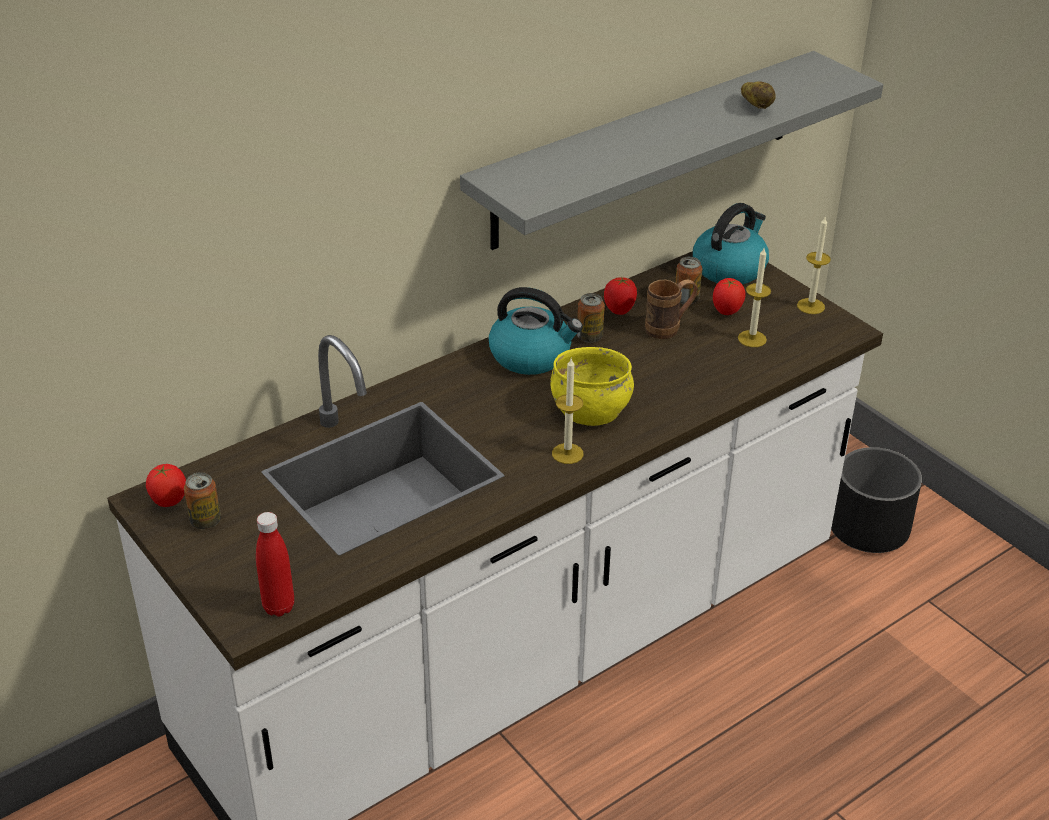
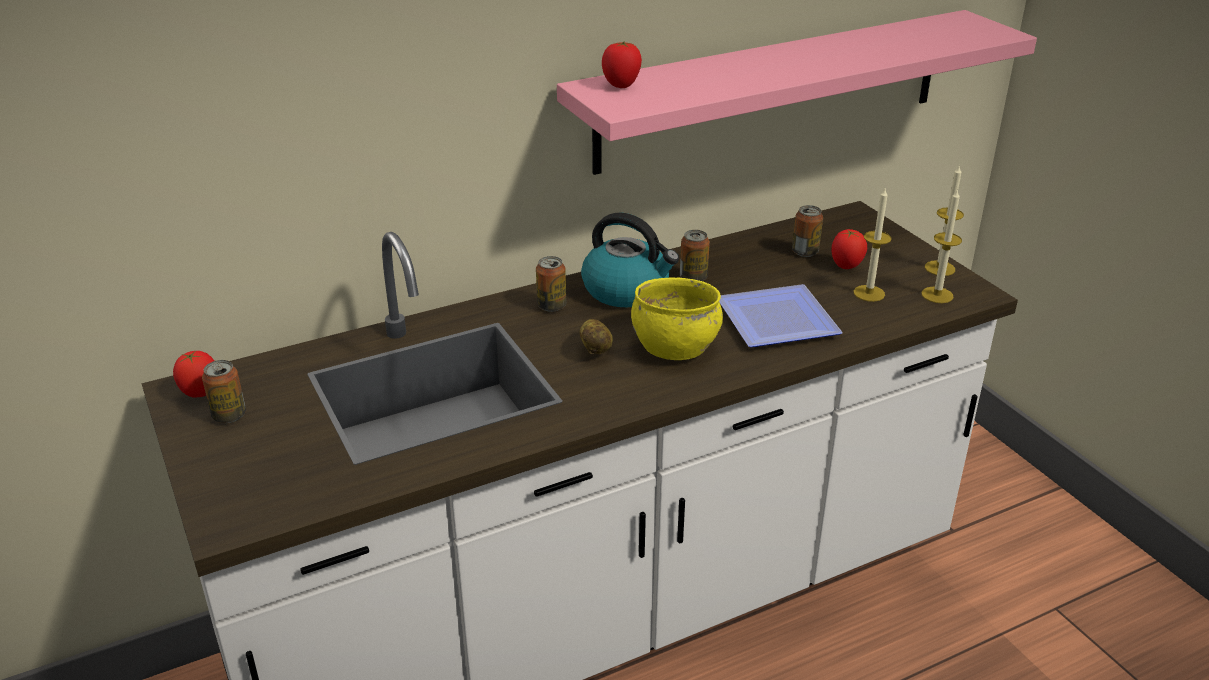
camera: 10 degrees right, 5 degrees down
(279, 607) = (267, 511): red bottle -> none
(466, 379) = (551, 306): none -> can
(567, 453) = (638, 386): candle -> candle (937, 295)
(619, 311) = (731, 257): tomato -> tomato (621, 86)
(647, 149) = (773, 90): grey shelf -> pink shelf
(669, 328) = (780, 277): brown mug -> none
(679, 376) = (781, 322): none -> plate
(729, 268) = (857, 228): kettle -> none
(756, 107) = (892, 48): potato -> potato (596, 349)
(869, 528) = (997, 525): black planter -> none

